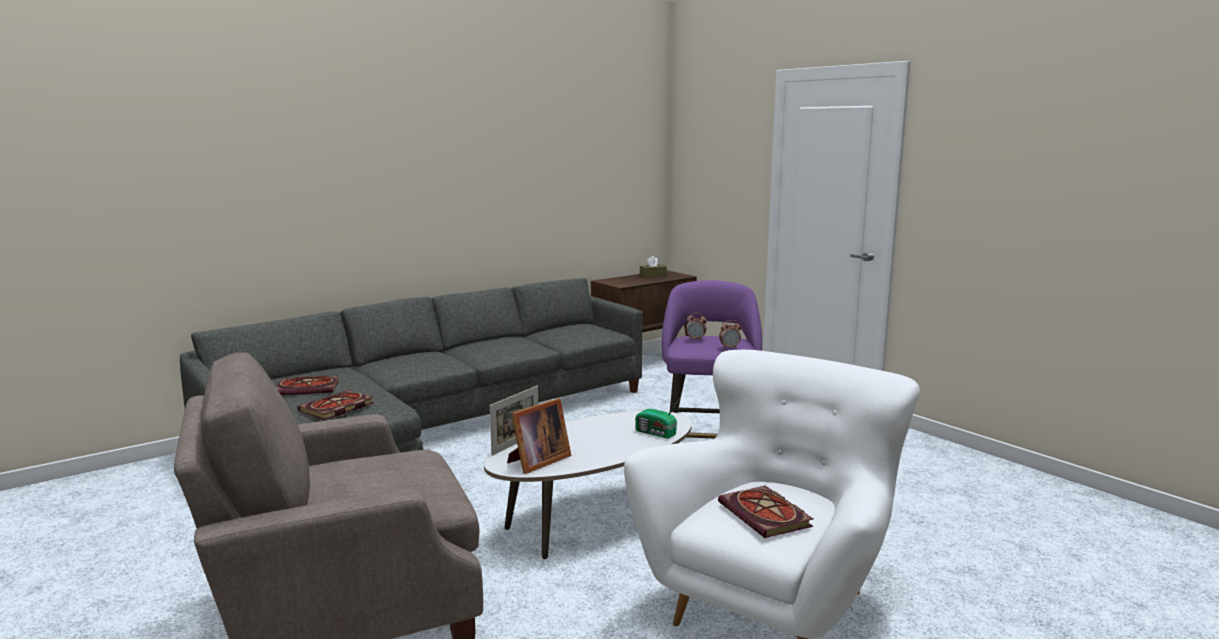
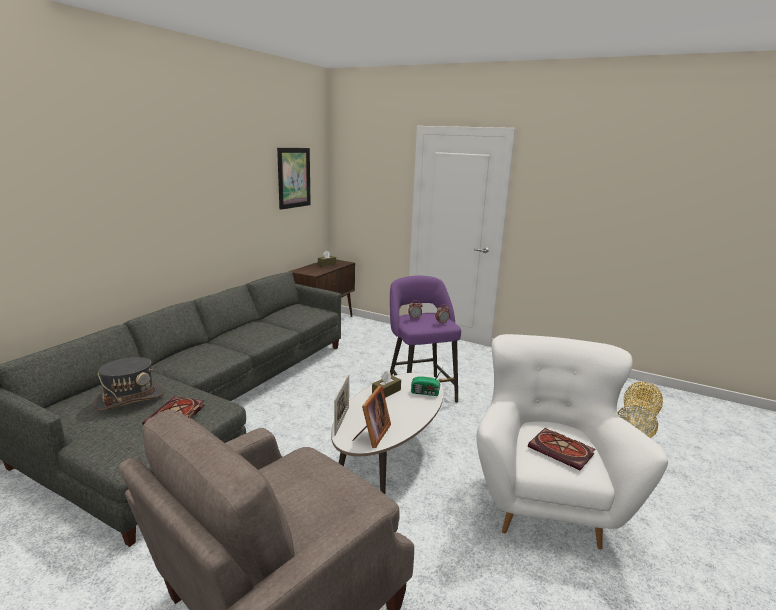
camera: 25 degrees left, 5 degrees up
(309, 388) = (130, 399): book -> grey hat
(603, 425) = (386, 392): none -> brown tissue box
(606, 151) = (294, 178): none -> picture
(1048, 552) = (637, 423): none -> basket

